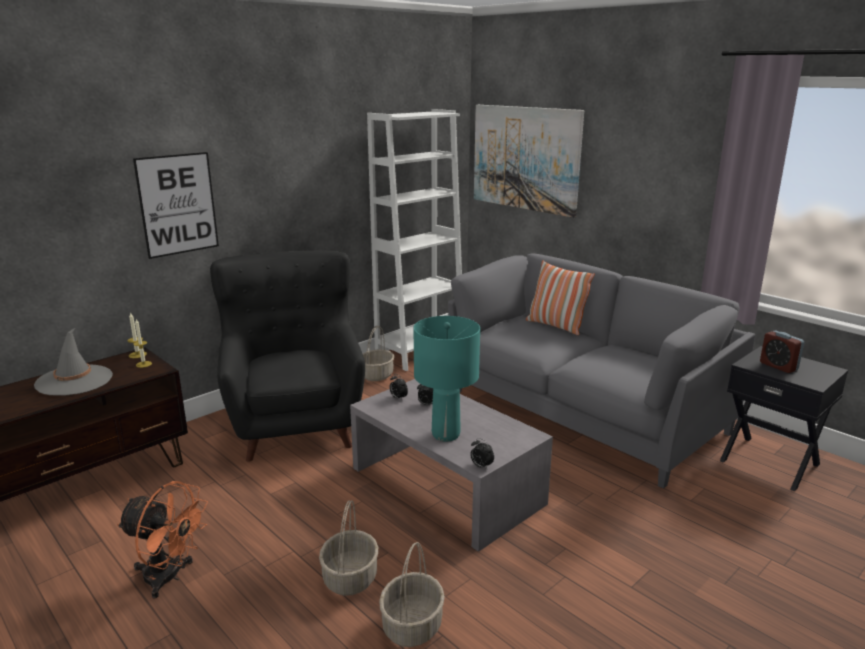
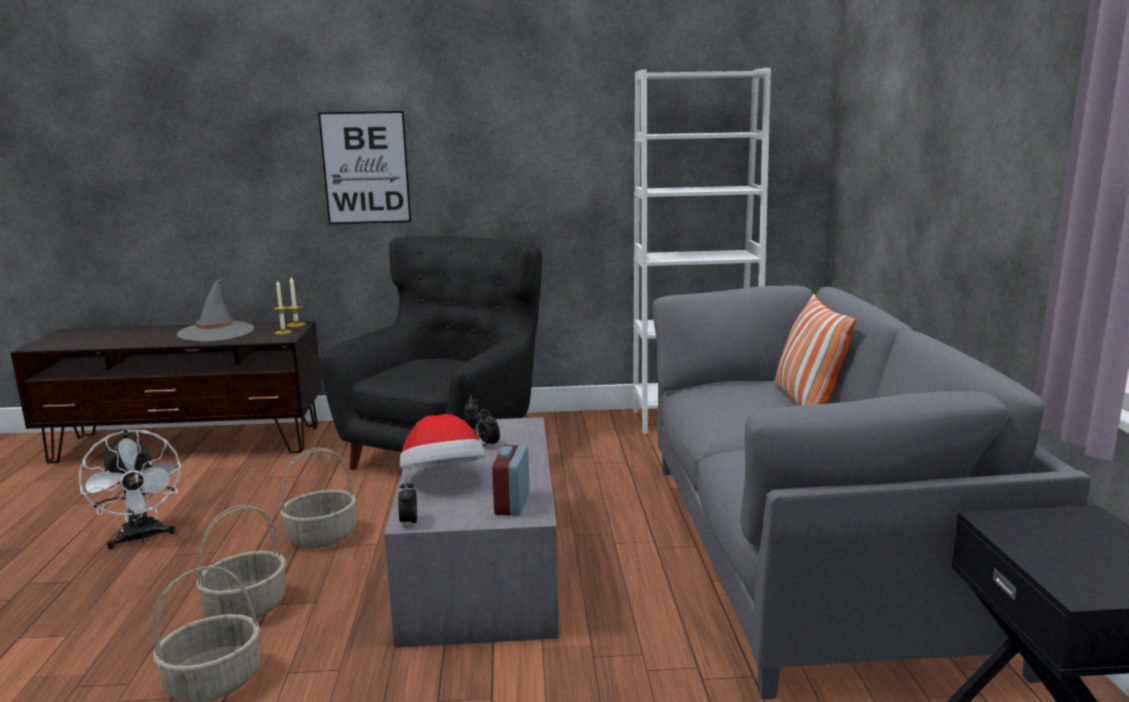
camera: 40 degrees right, 5 degrees down
(169, 577) = (142, 538): orange fan -> white fan
(376, 375) = (602, 428): basket -> basket (322, 536)
(445, 434) = (443, 479): turquoise table lamp -> hat
(525, 158) = (878, 141): picture -> none
(778, 366) = (1059, 543): alarm clock -> alarm clock (512, 504)

